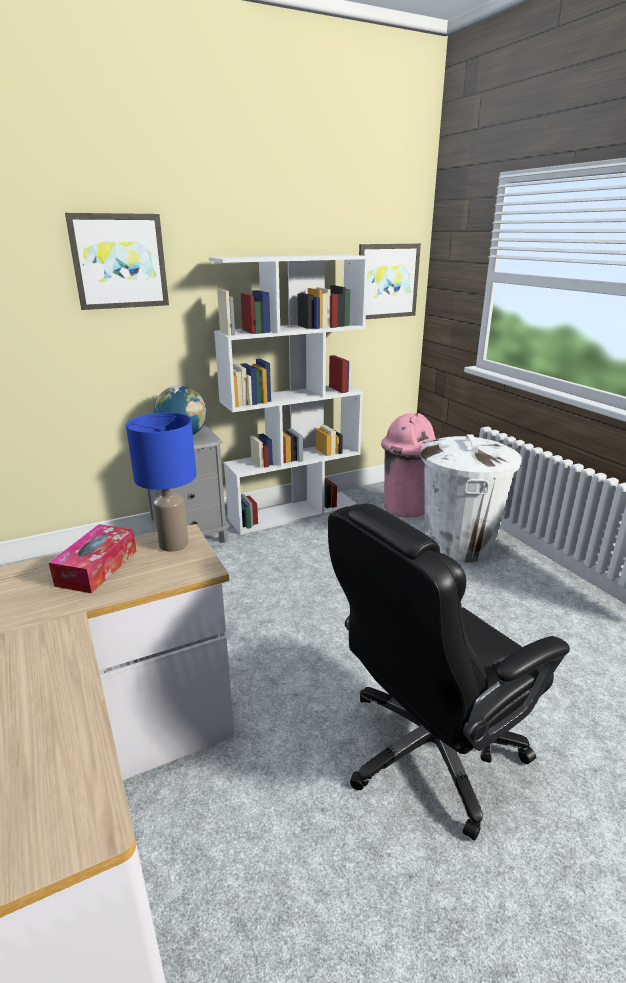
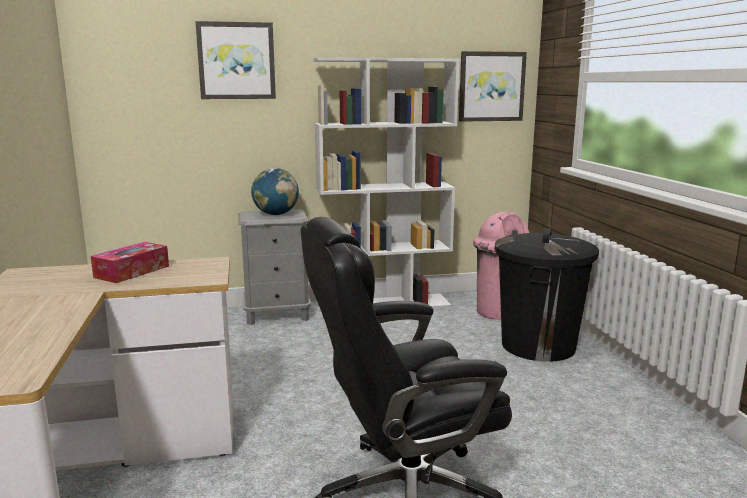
camera: 15 degrees right, 10 degrees down
(173, 544) = (199, 265): blue table lamp -> none
(458, 543) = (538, 345): white trash can -> black trash can

